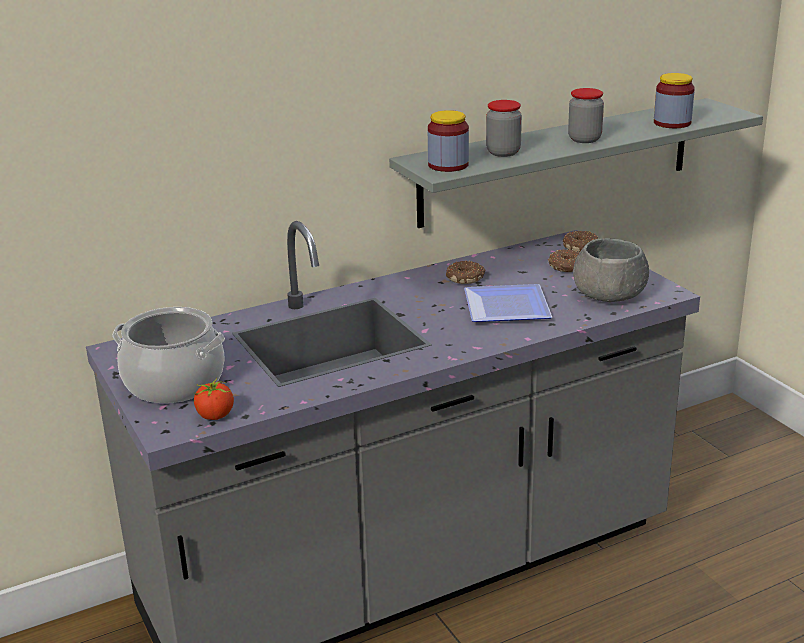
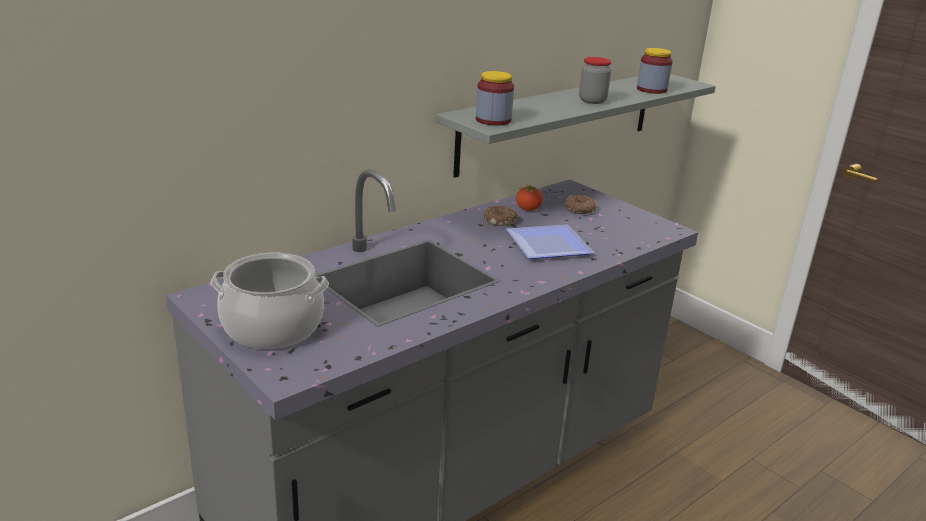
camera: 15 degrees left, 0 degrees up
(215, 416) = (328, 359): tomato -> tomato (528, 209)
(503, 152) = (533, 110): jar -> none
(580, 247) = (580, 193): donut -> none
(608, 294) = (626, 232): grey bowl -> none

